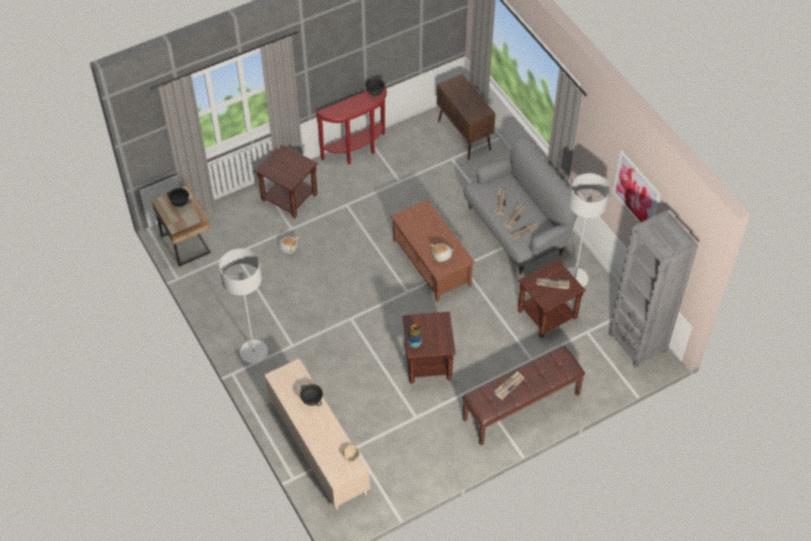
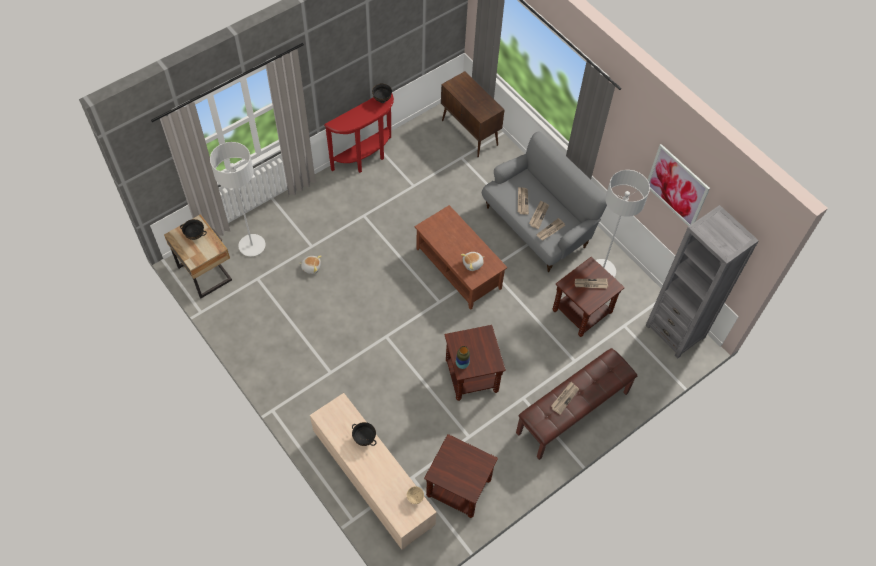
camera: 10 degrees left, 5 degrees up
(254, 352) = (291, 384): grey floor lamp -> grey floor lamp (252, 246)
(289, 198) = (304, 214): brown side table -> brown side table (458, 488)

